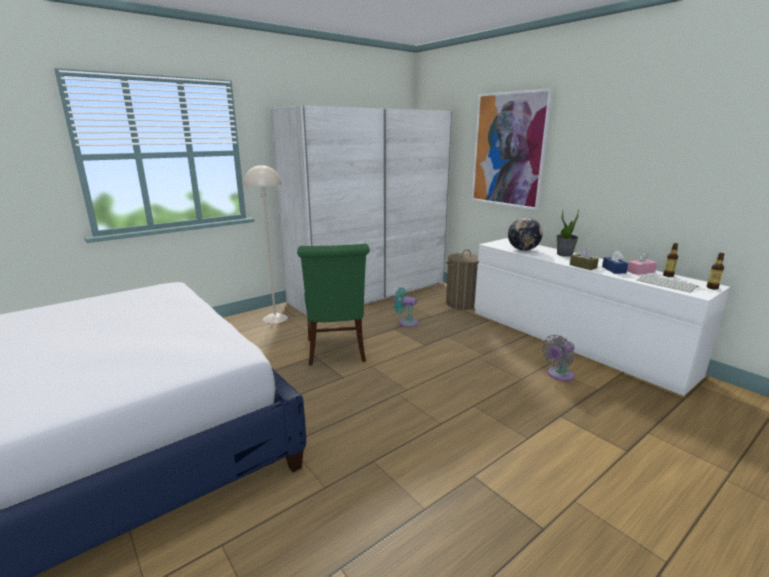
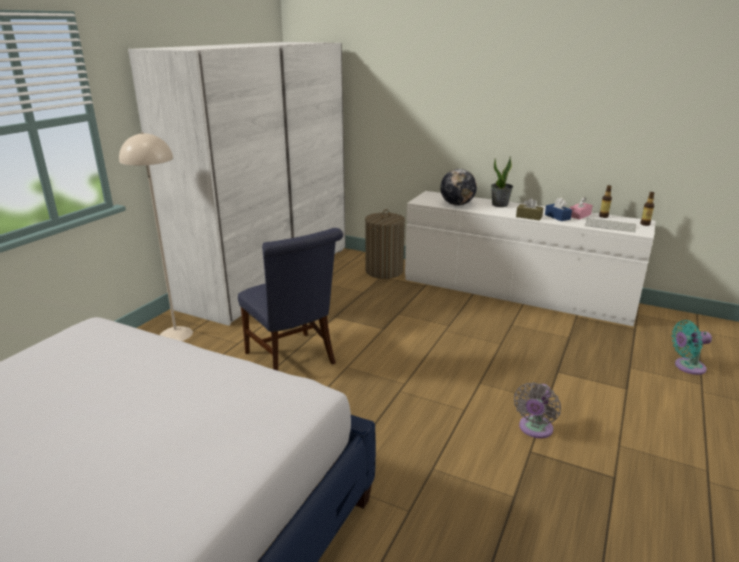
camera: 25 degrees left, 5 degrees up
(336, 352) = (293, 360): green chair -> blue chair
(406, 322) = (341, 306): turquoise fan -> turquoise fan (686, 367)
(509, 150) = (420, 91): picture -> none
(558, 375) = (528, 331): grey fan -> grey fan (534, 429)

